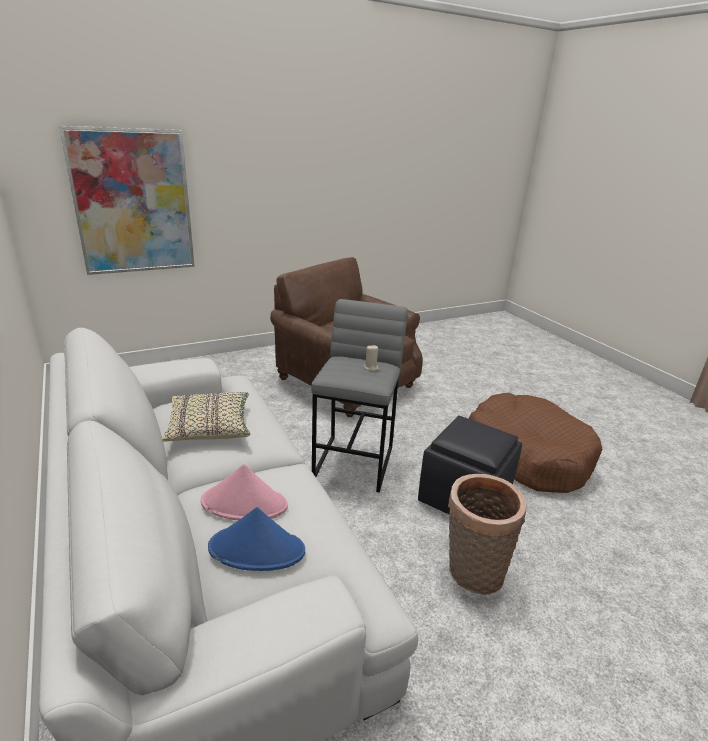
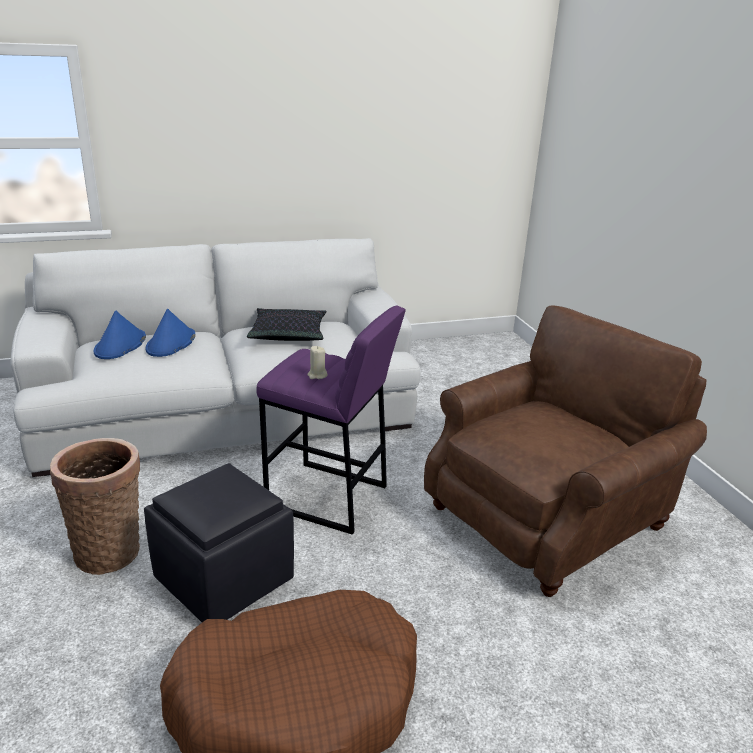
camera: 100 degrees right, 0 degrees up
(133, 203) = (601, 180): picture -> none
(209, 426) = (288, 334): beige pillow -> black pillow
(245, 504) = (171, 343): pink hat -> blue hat
(354, 461) = (330, 497): grey stool -> purple stool

